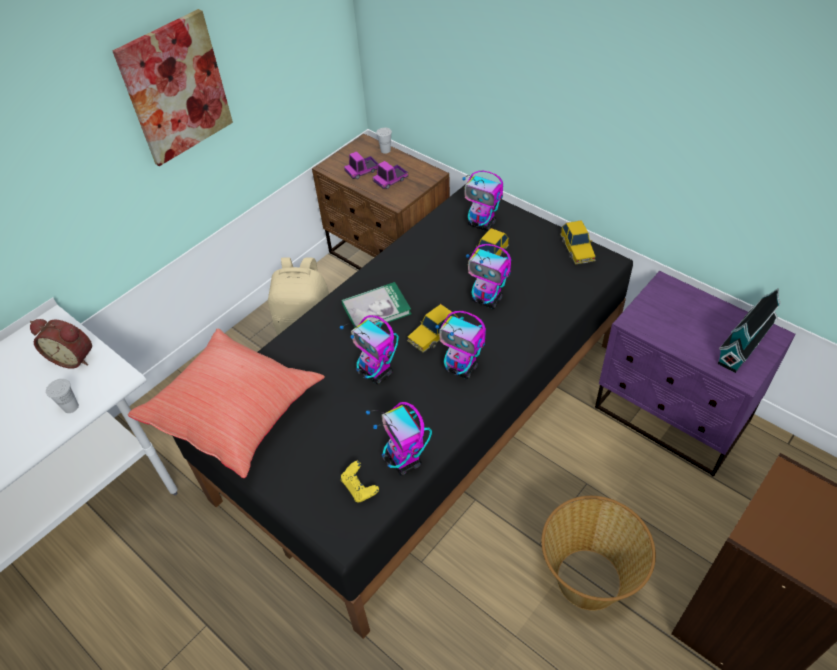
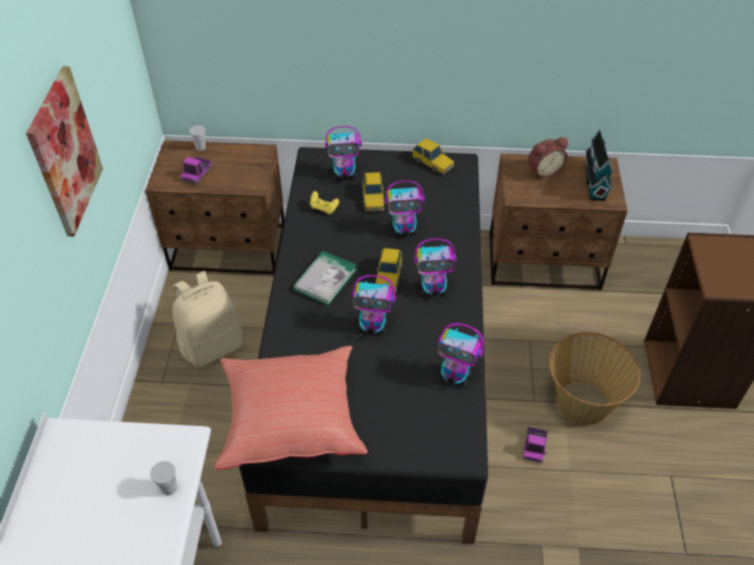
camera: 40 degrees left, 0 degrees up
(74, 357) = (123, 449): alarm clock -> alarm clock (544, 170)
(359, 488) = (443, 413): yellow game controller -> yellow game controller (323, 208)
(390, 180) = (231, 171): toy truck -> toy truck (534, 447)
(671, 415) = (544, 263): purple nightstand -> brown nightstand

